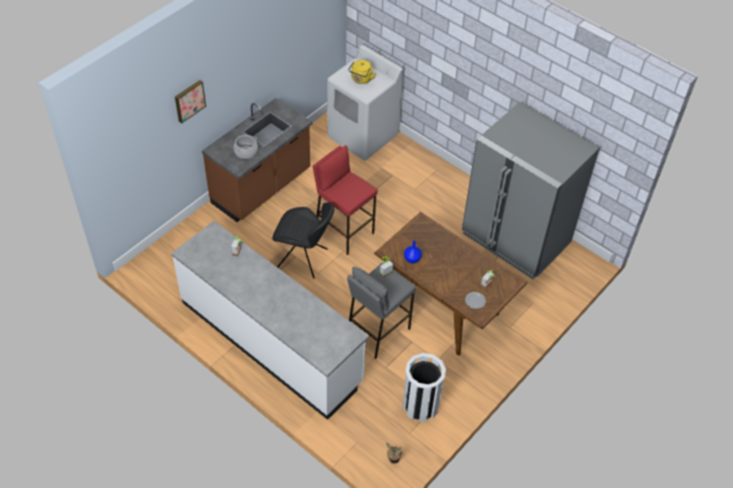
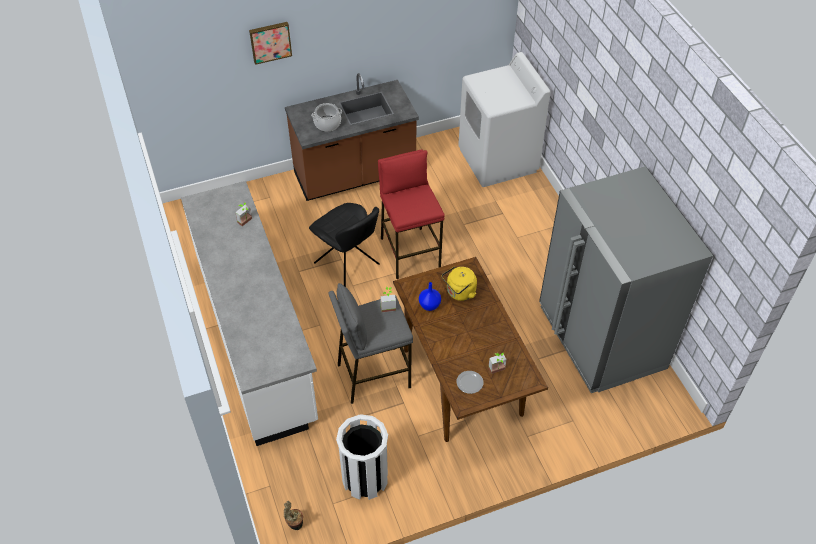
camera: 30 degrees right, 0 degrees up
(361, 80) = (498, 89): yellow kettle -> yellow kettle (459, 293)

